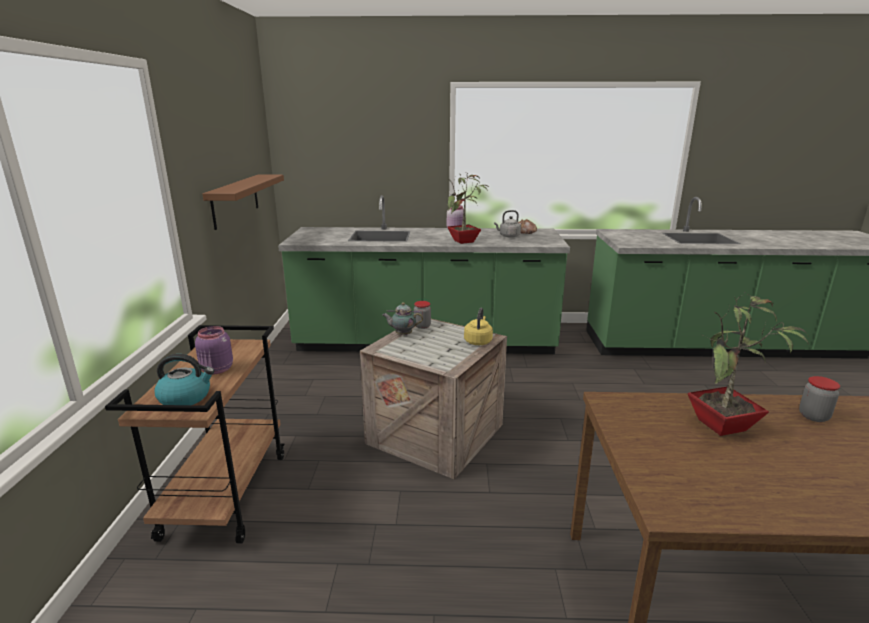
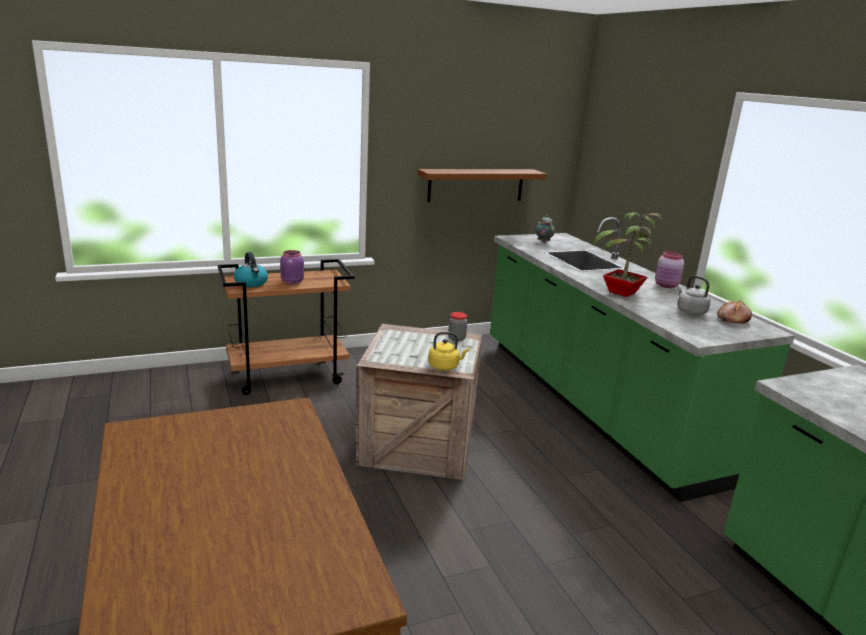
camera: 65 degrees right, 0 degrees up
(402, 334) = (429, 333): teapot -> teapot (543, 242)
(723, 427) = (263, 466): potted plant -> none
(813, 416) = (311, 531): jar -> none

